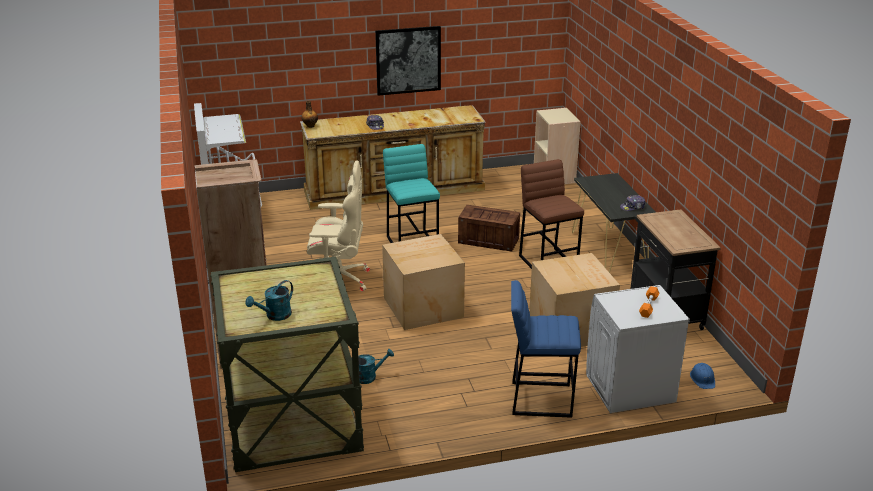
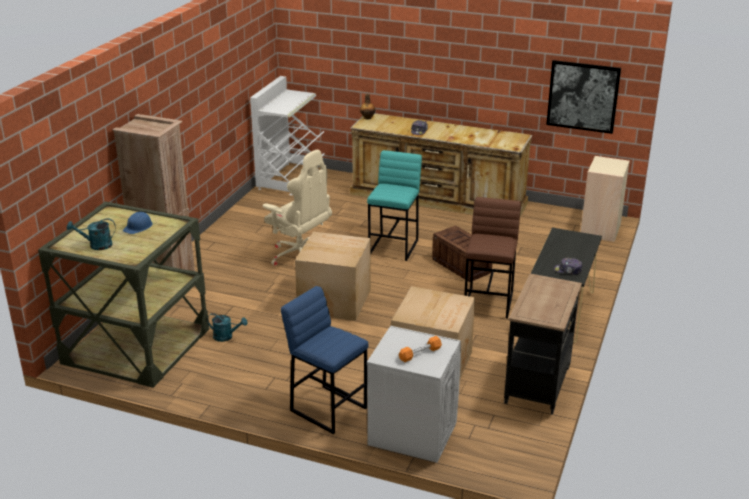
camera: 35 degrees right, 0 degrees up
(408, 60) = (472, 76): picture -> picture (583, 96)
(702, 379) = (491, 455): blue hard hat -> blue hard hat (138, 227)

